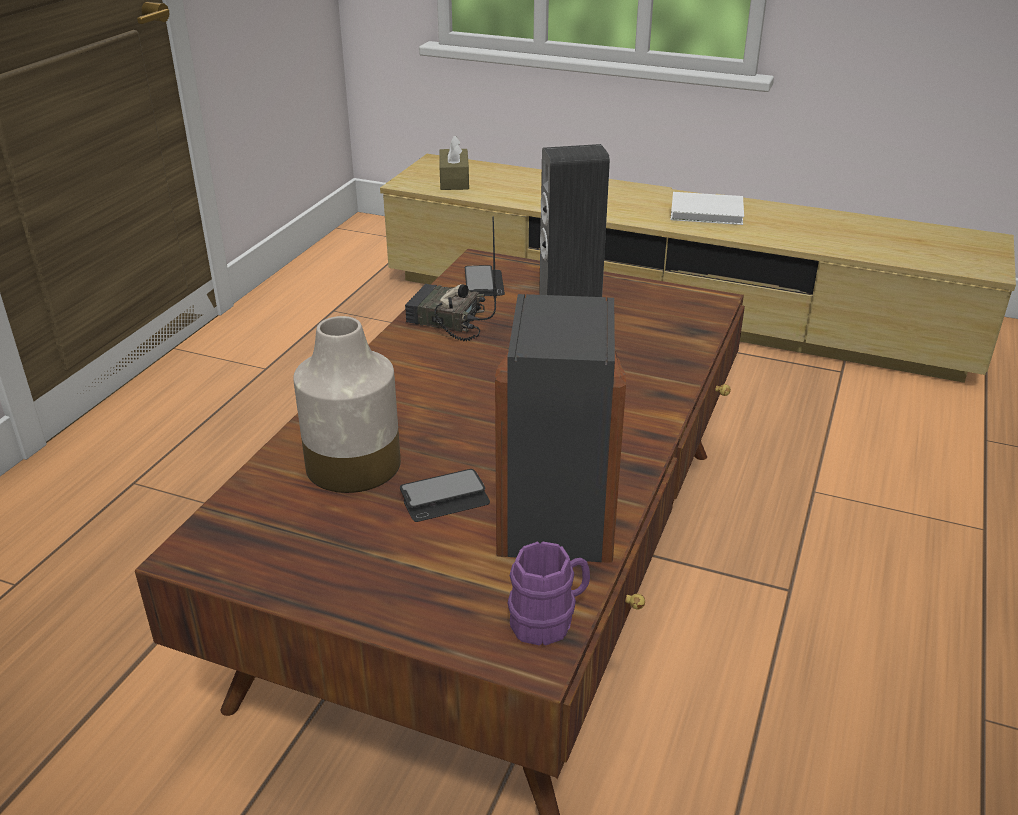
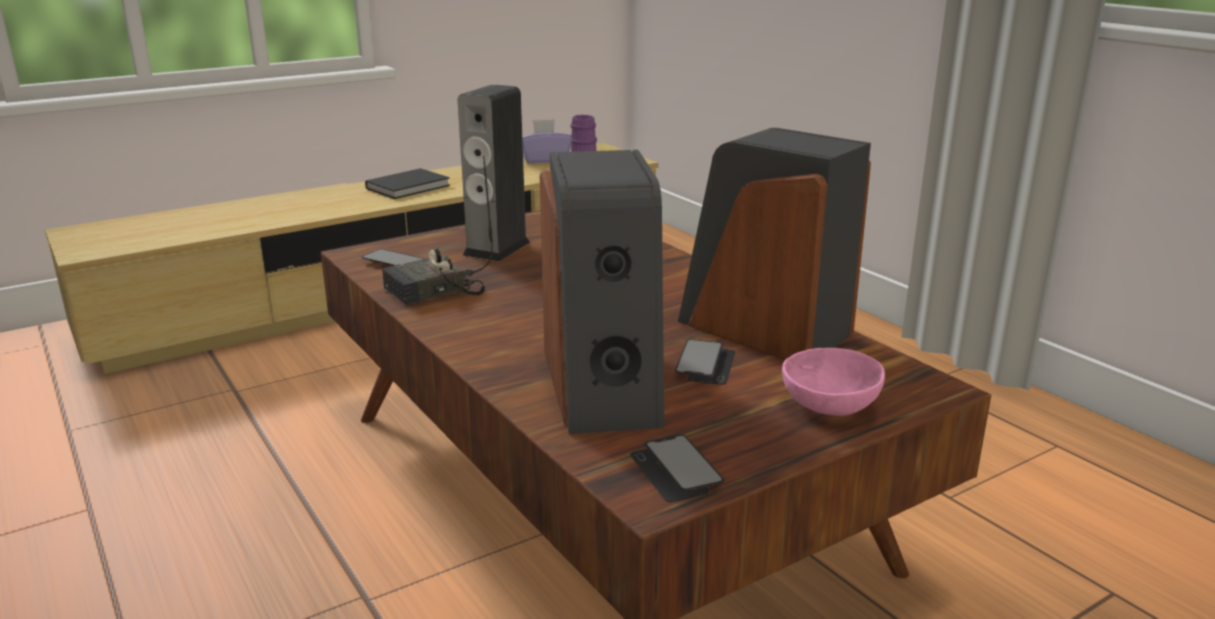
camera: 55 degrees left, 10 degrees down
(239, 549) = (675, 471): none -> phone
(354, 463) = (605, 386): beige vase -> speaker
(424, 595) = (828, 406): none -> pink bowl
(454, 180) = (132, 236): brown tissue box -> none
(549, 619) = (899, 371): purple mug -> purple mug (584, 150)
(708, 212) = (410, 187): white book -> black book
(895, 231) = (545, 160): none -> purple tissue box

